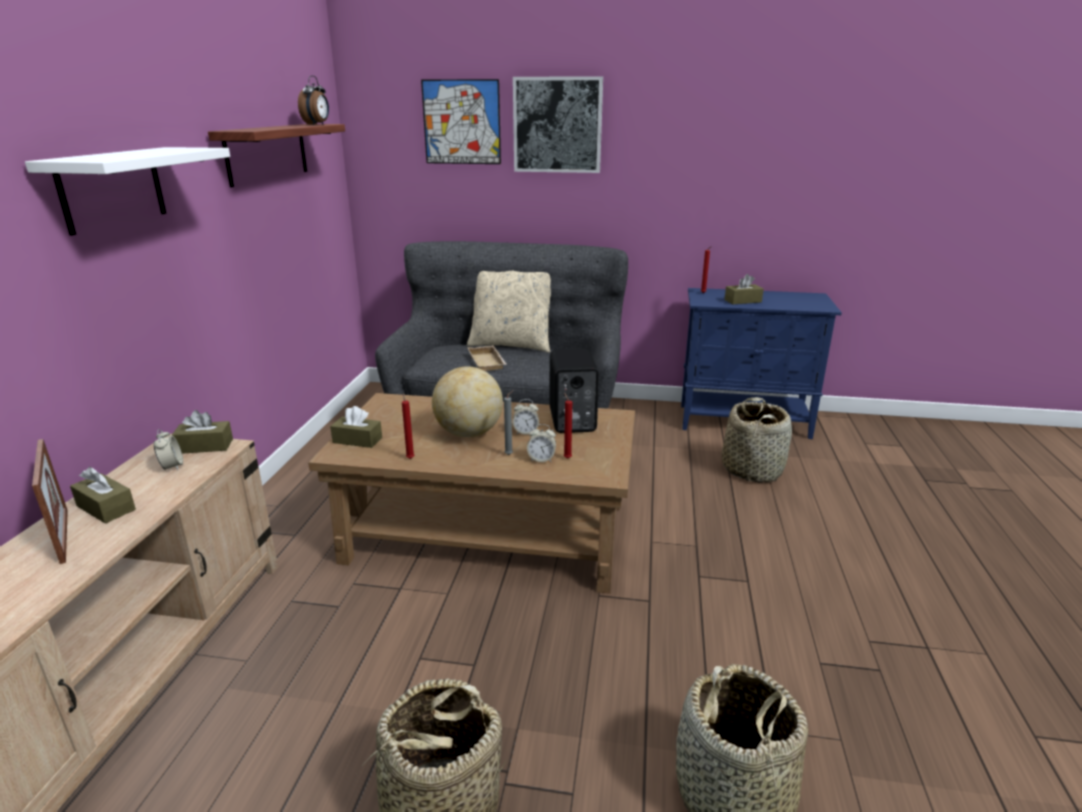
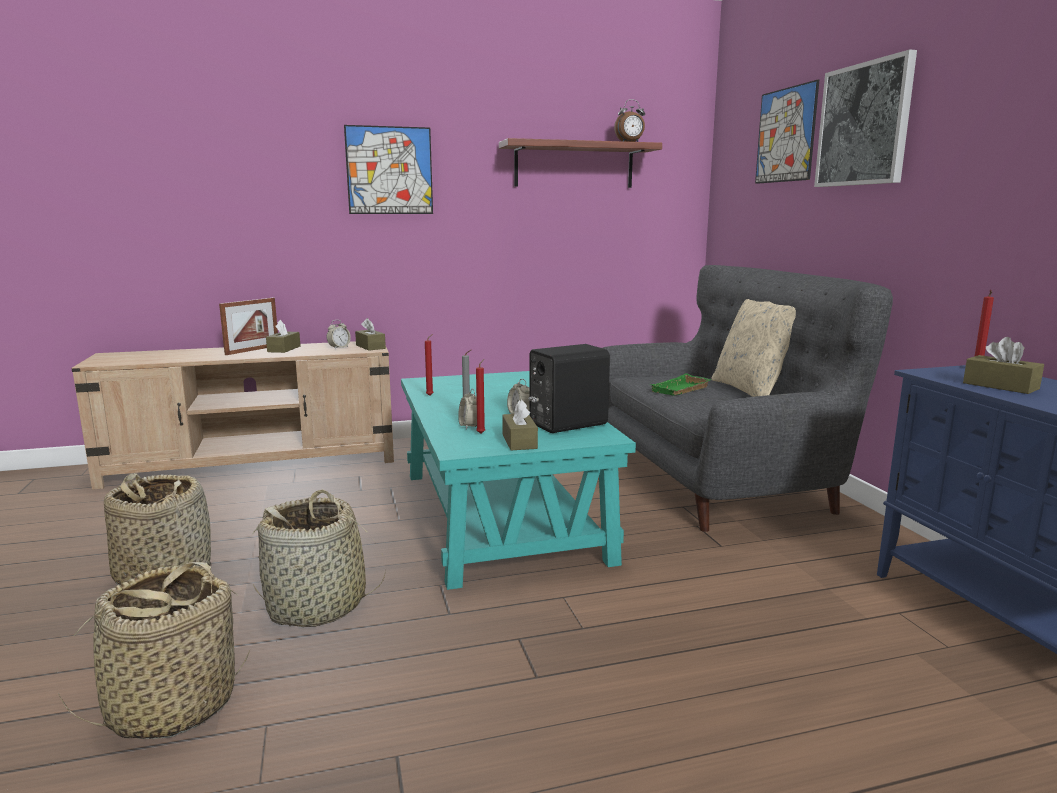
camera: 65 degrees right, 10 degrees down
(112, 189) = (389, 170): white shelf -> picture
(357, 440) = (446, 380): brown tissue box -> brown tissue box (519, 441)
(468, 433) = (494, 401): globe -> none
(488, 362) = (681, 390): beige tray -> green tray
(489, 531) = (501, 514): brown coffee table -> turquoise coffee table
(752, 469) = (847, 648): basket -> basket (317, 606)

